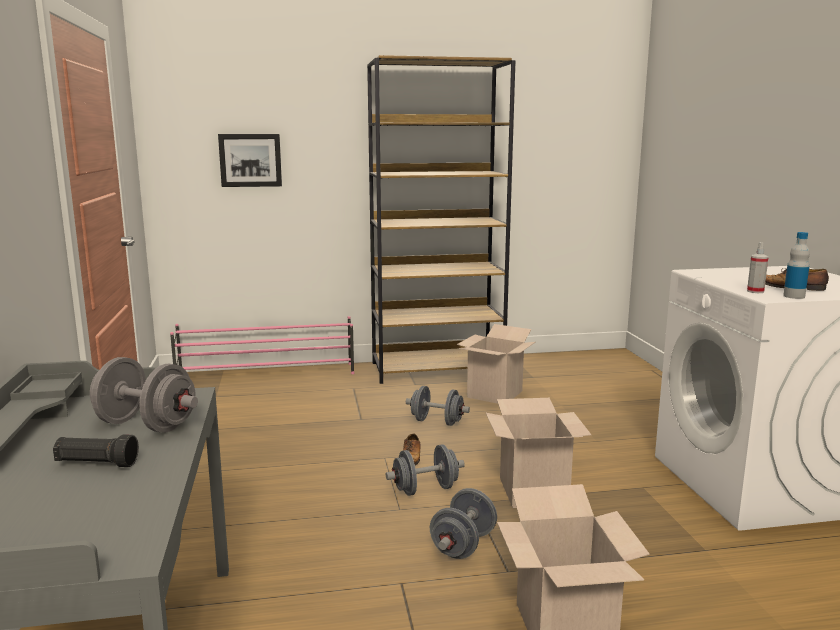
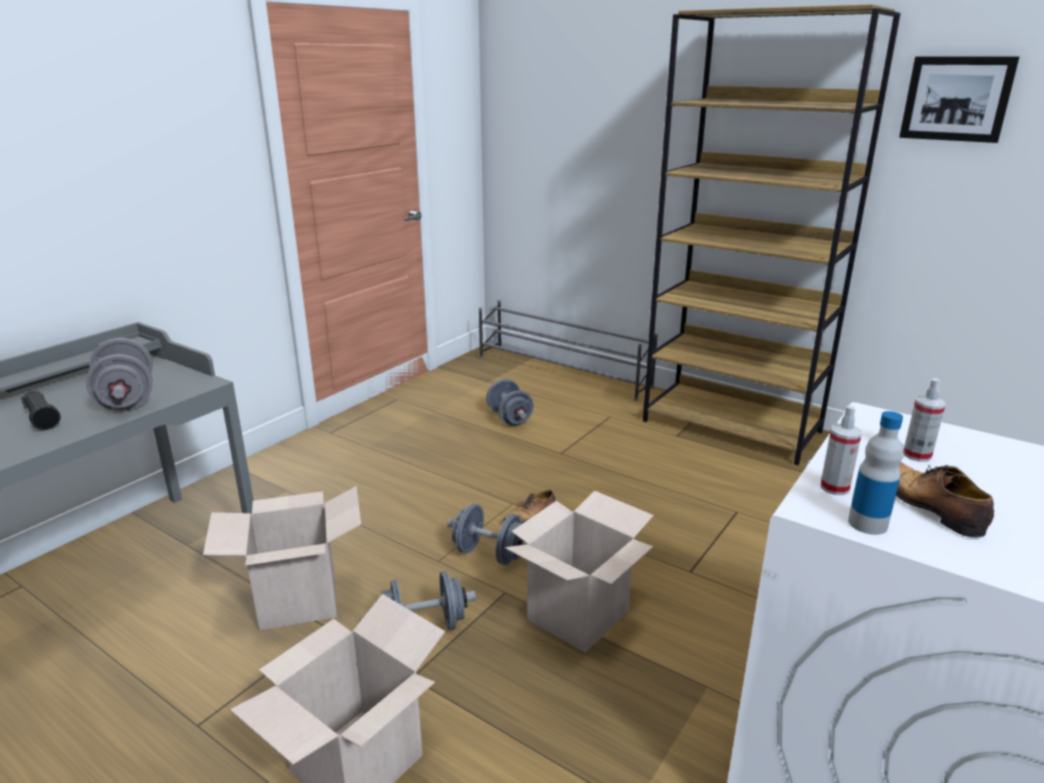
camera: 45 degrees right, 10 degrees up
(250, 160) = (575, 137): picture -> picture (956, 98)
(267, 373) = (563, 372): pink shoe rack -> grey shoe rack
(437, 422) = (623, 488): grey dumbbell -> grey dumbbell (509, 418)
(494, 394) = (743, 483): cardboard box -> cardboard box (298, 600)
(743, 277) = (917, 455): none -> spray bottle

